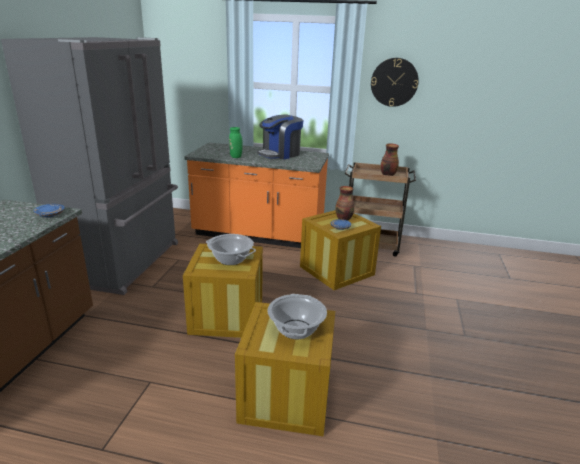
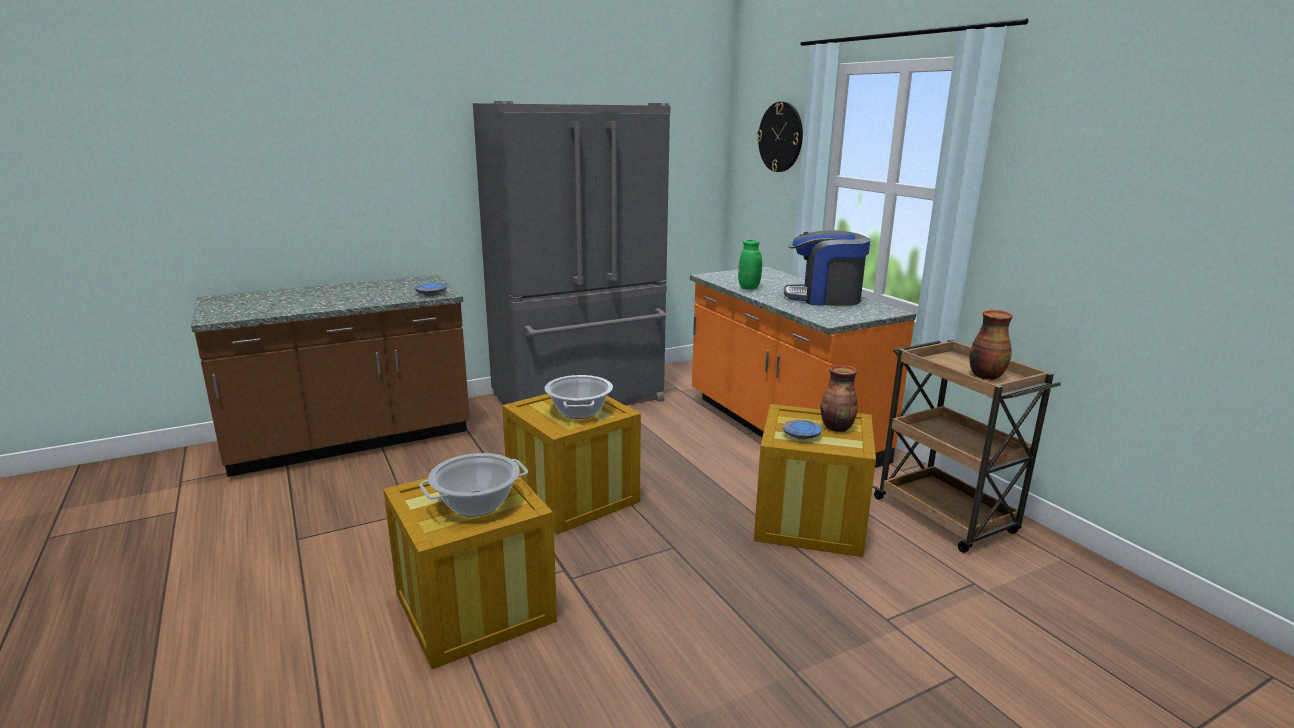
camera: 50 degrees right, 5 degrees down
(394, 82) = (1062, 186): wall clock -> wall clock (780, 137)

